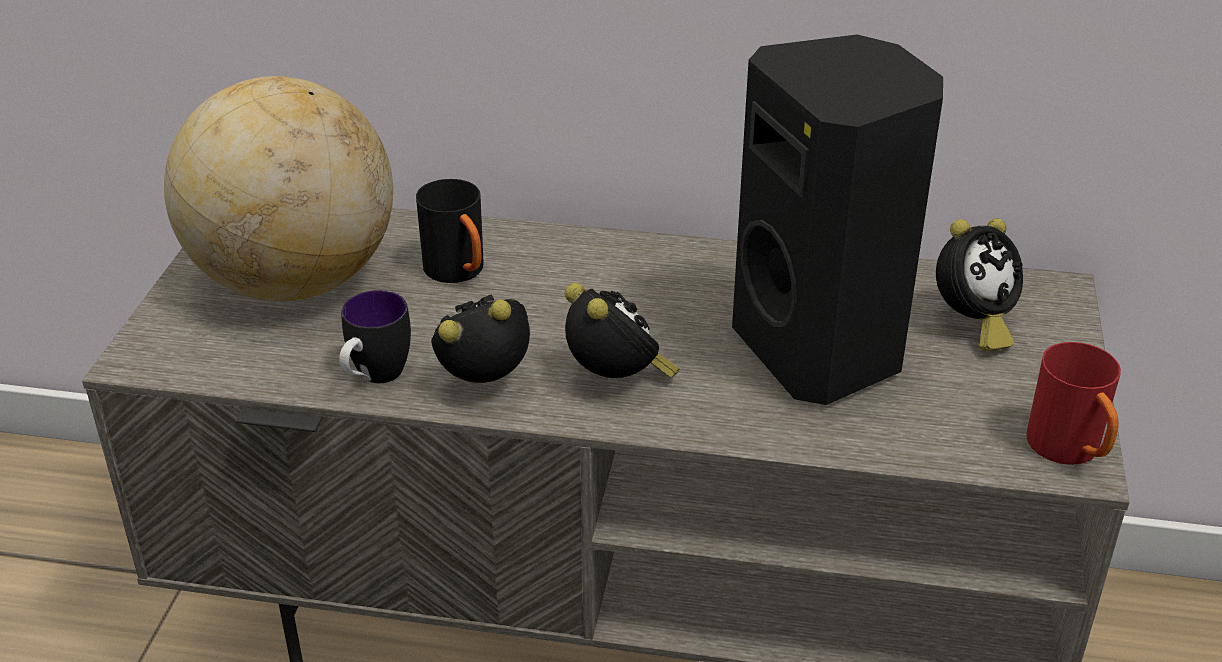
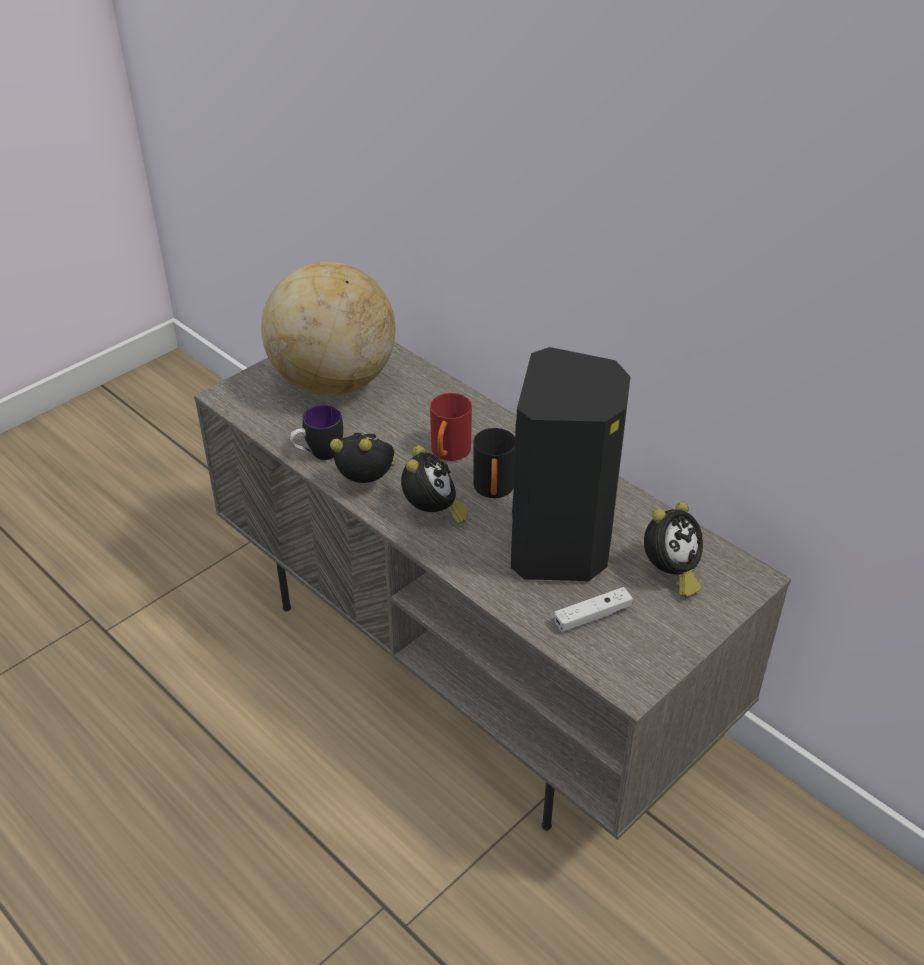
camera: 35 degrees right, 5 degrees up
(460, 273) = (417, 413): black mug -> black mug (494, 491)
(946, 410) = (592, 616): none -> white game controller
(971, 324) = (670, 573): alarm clock -> alarm clock turned 45 degrees counterclockwise
(1071, 452) = (636, 676): red mug -> red mug (448, 454)

